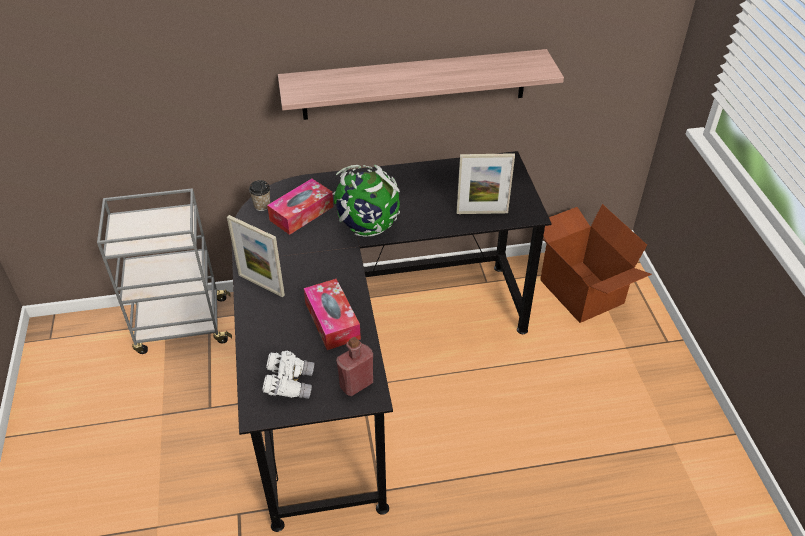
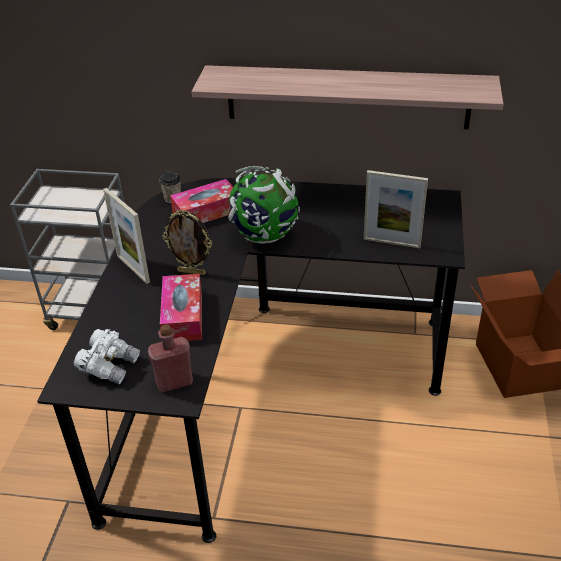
camera: 20 degrees right, 5 degrees down
(318, 276) = (192, 272): none -> picture frame

